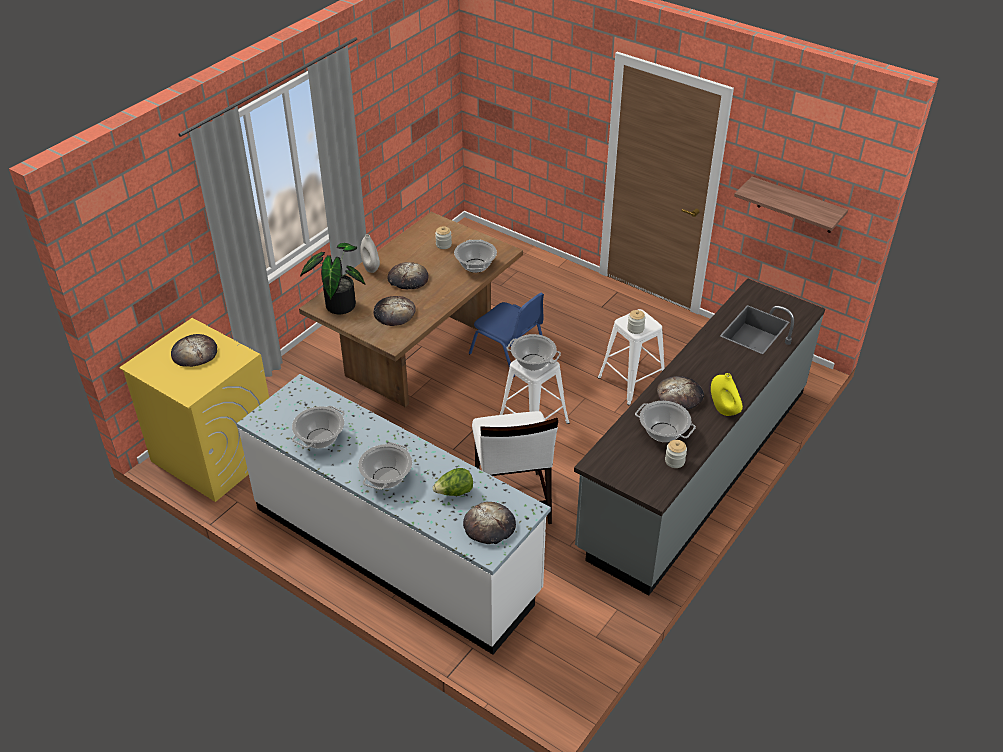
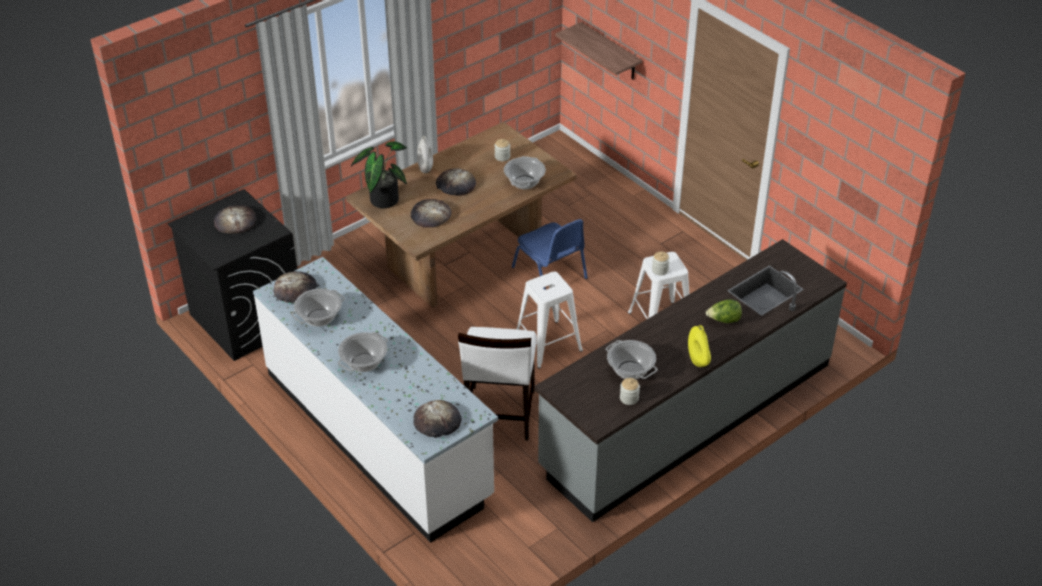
camera: 15 degrees right, 0 degrees up
(214, 455) = (246, 319): yellow washing machine -> black washing machine
(454, 492) = (418, 387): lettuce -> lettuce (723, 320)
(533, 362) = (547, 285): cooking pot -> none
(679, 395) = (661, 339): bread -> bread (295, 289)
(796, 206) = (840, 174): shelf -> shelf (610, 52)

